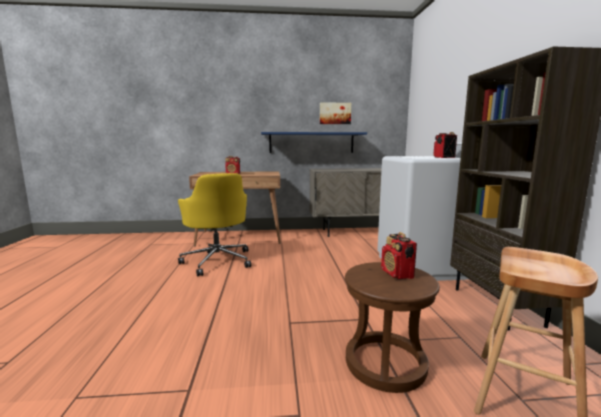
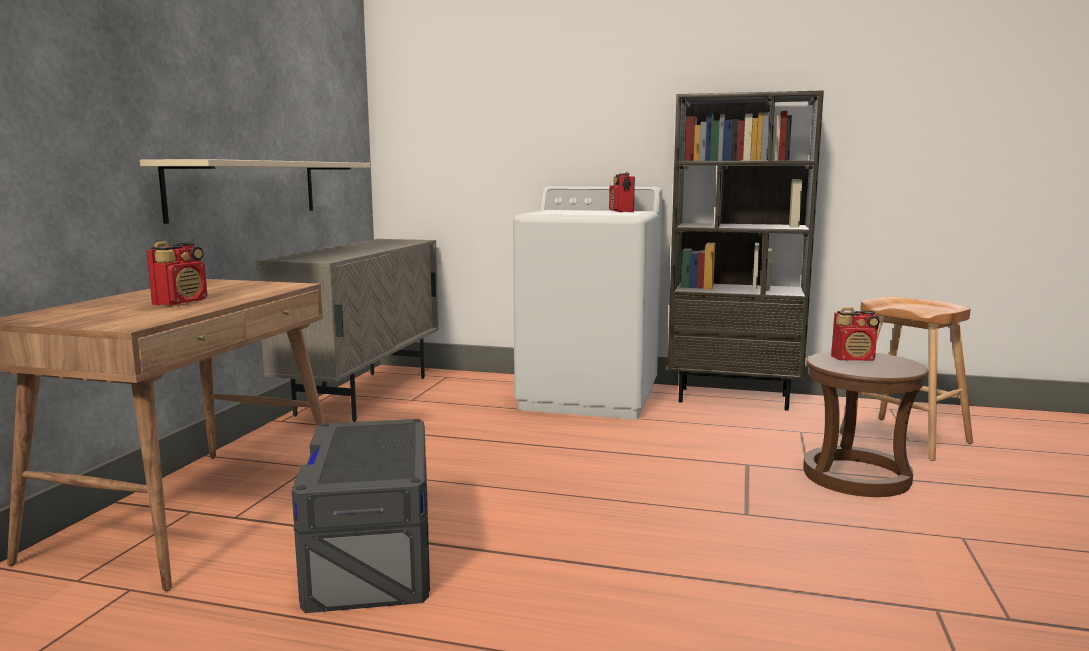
camera: 70 degrees left, 0 degrees up
(218, 261) = (371, 557): yellow office chair -> grey storage box
(311, 142) = (246, 189): blue shelf -> beige shelf
(335, 113) = (278, 111): picture -> none

